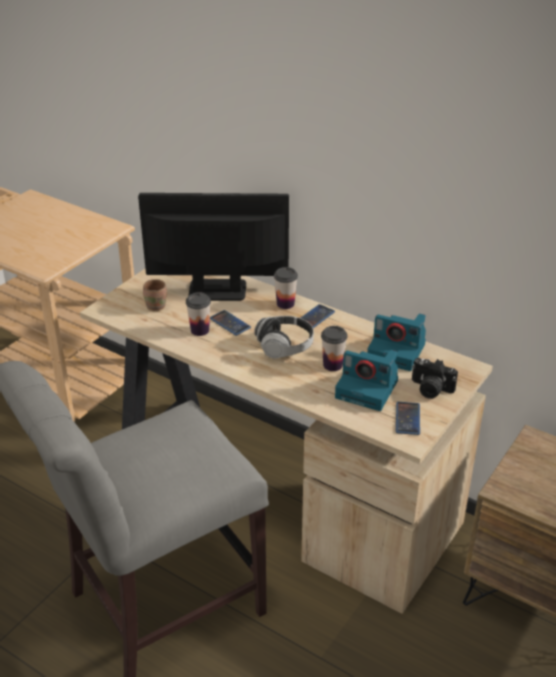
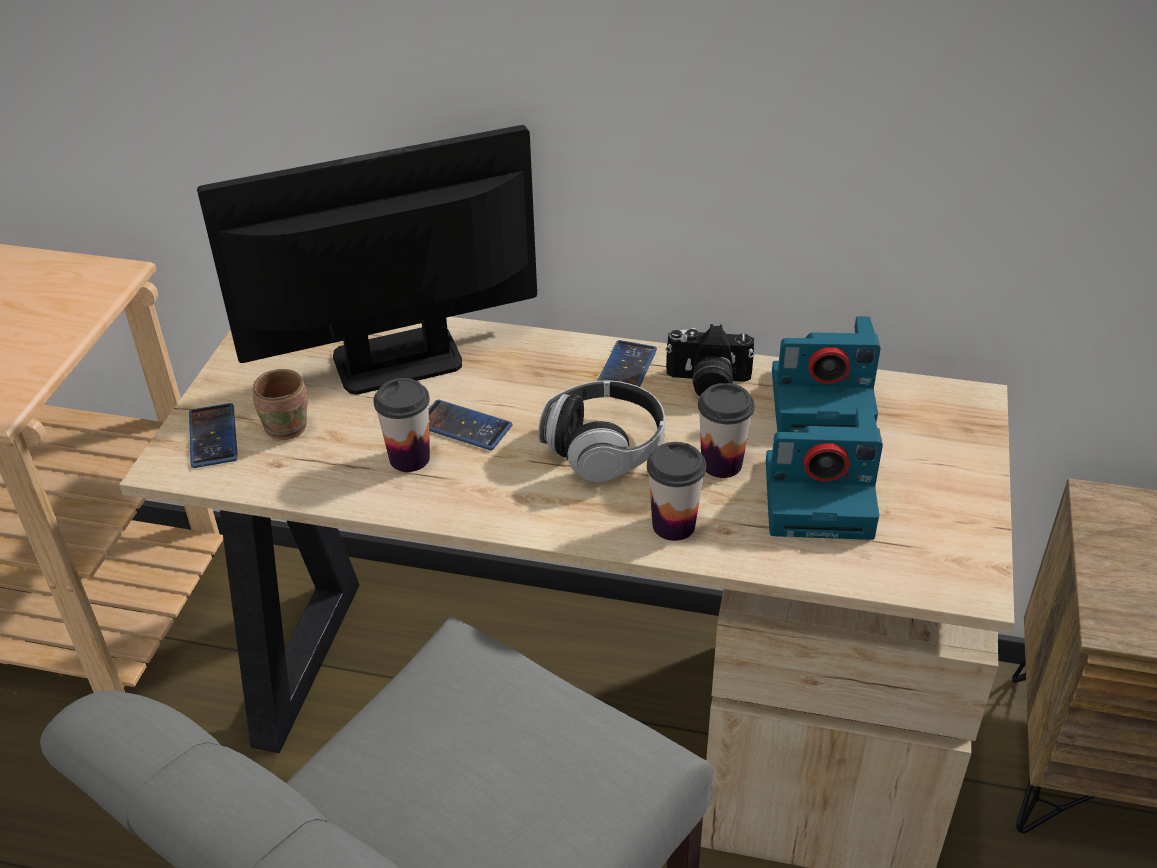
camera: 20 degrees left, 5 degrees up
(285, 304) = (551, 356): cup -> cup (673, 525)
(407, 418) = (934, 541): phone -> phone (213, 436)
(430, 389) = (933, 465): camera -> camera (707, 383)

